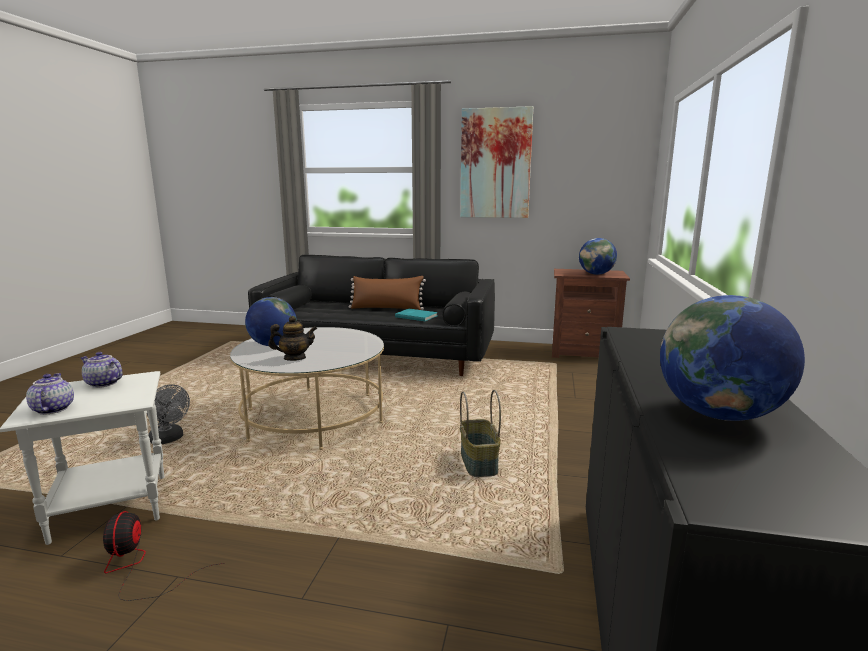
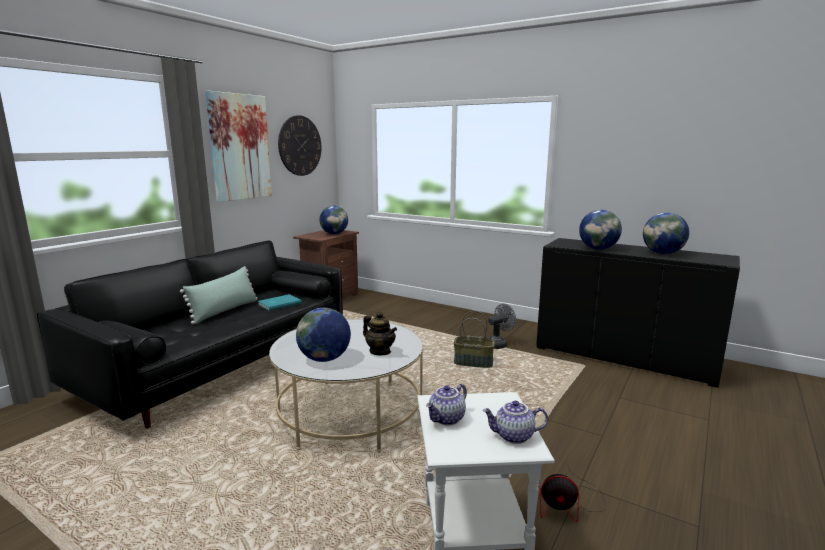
camera: 70 degrees left, 0 degrees up
(169, 439) = (332, 508): grey fan -> grey fan (498, 344)
(294, 358) = (380, 352): teapot -> teapot turned 120 degrees clockwise
(386, 308) = (224, 311): brown pillow -> green pillow
(584, 162) = (300, 146): none -> wall clock
(647, 357) = (598, 249): none -> globe

